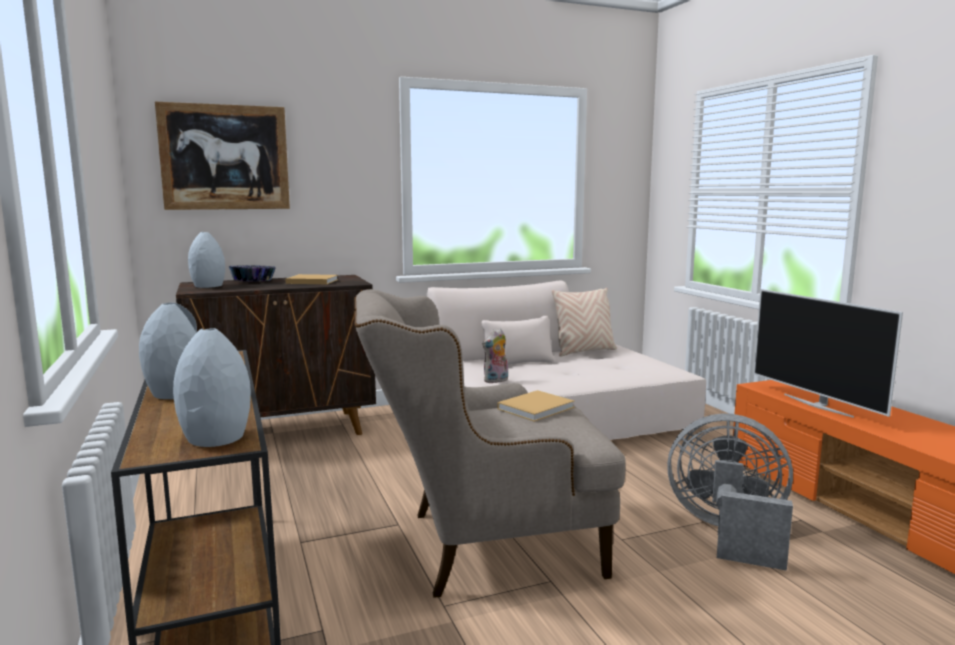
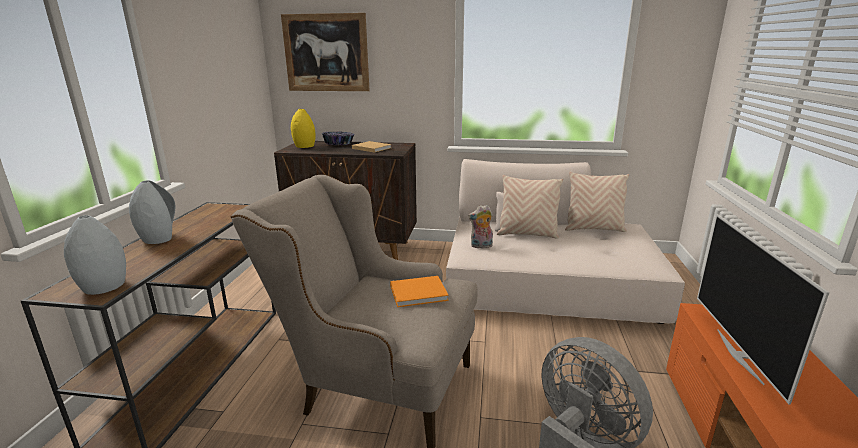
camera: 30 degrees right, 10 degrees up
(207, 286) = (304, 146): grey vase -> yellow vase
(528, 364) = (527, 234): none -> beige pillow
(537, 408) = (420, 293): beige book -> orange book

